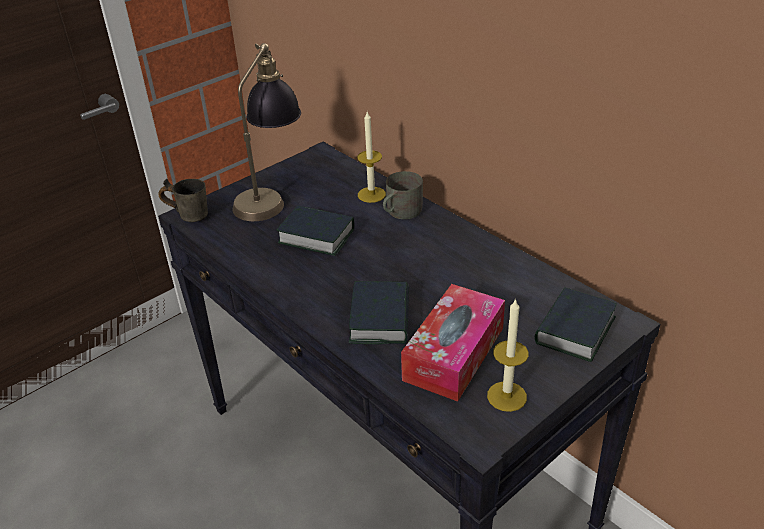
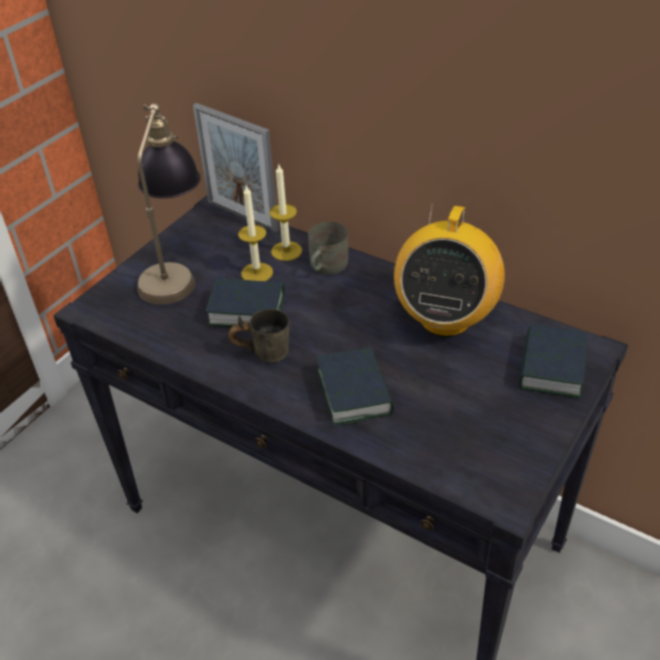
camera: 15 degrees left, 5 degrees up
(189, 214) = (90, 307): grey mug -> grey mug (264, 351)
(346, 161) = (242, 216): none -> picture frame
(454, 353) = (444, 416): tissue box -> none
(490, 272) = (445, 319): none -> radio
(506, 396) = (514, 451): candle -> candle (257, 273)

